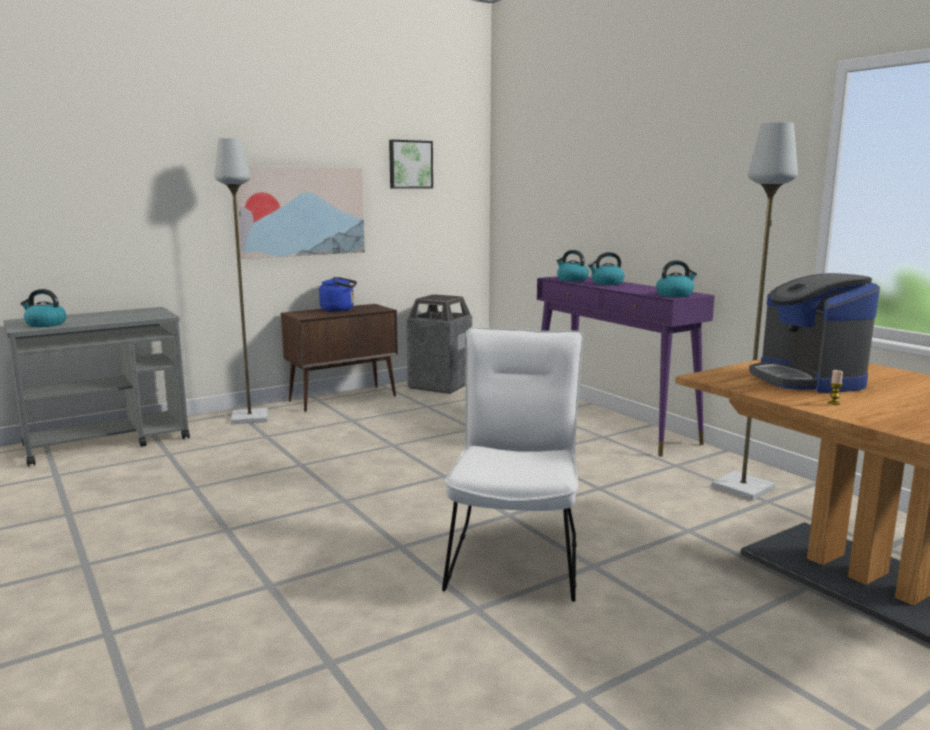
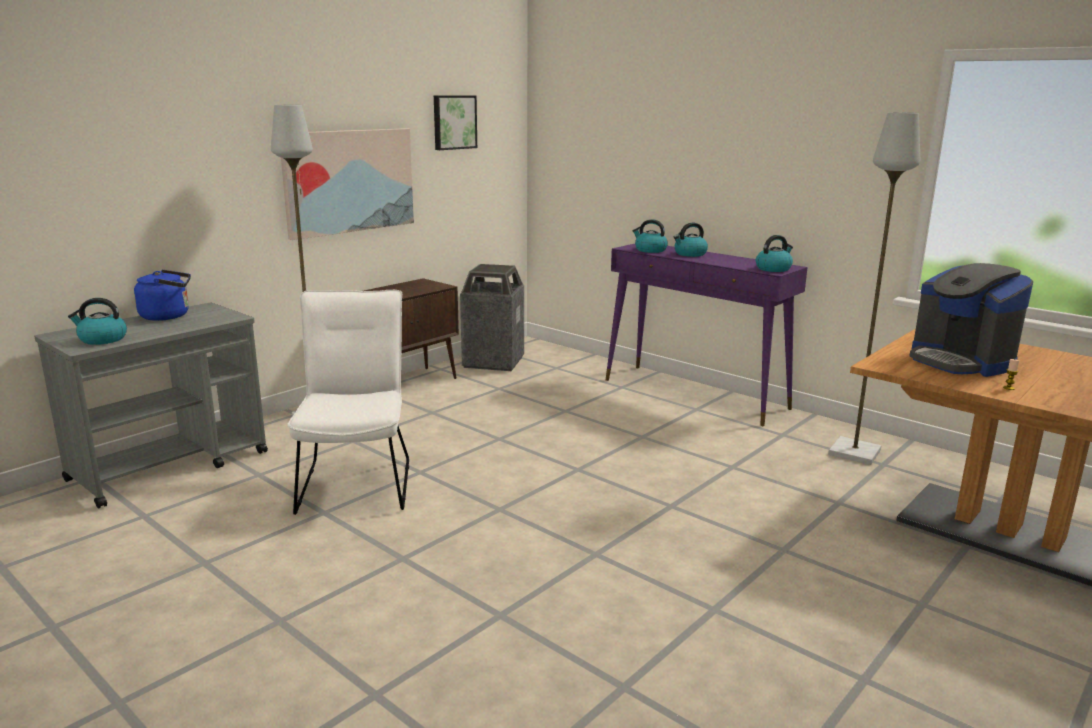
camera: 15 degrees left, 5 degrees up
(339, 310) = (395, 289): blue kettle -> blue kettle (168, 316)
(515, 556) = (709, 549): white chair -> white chair (357, 481)

